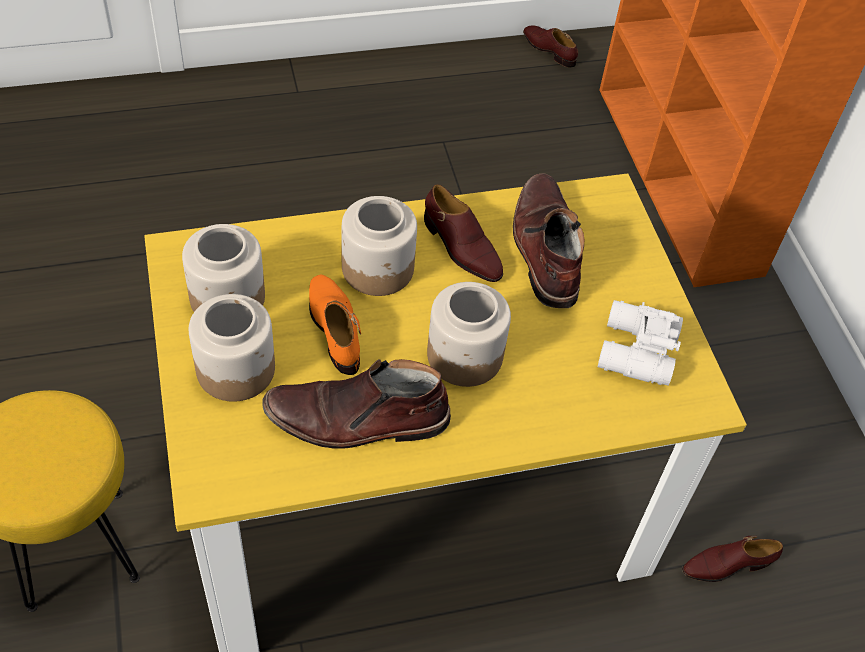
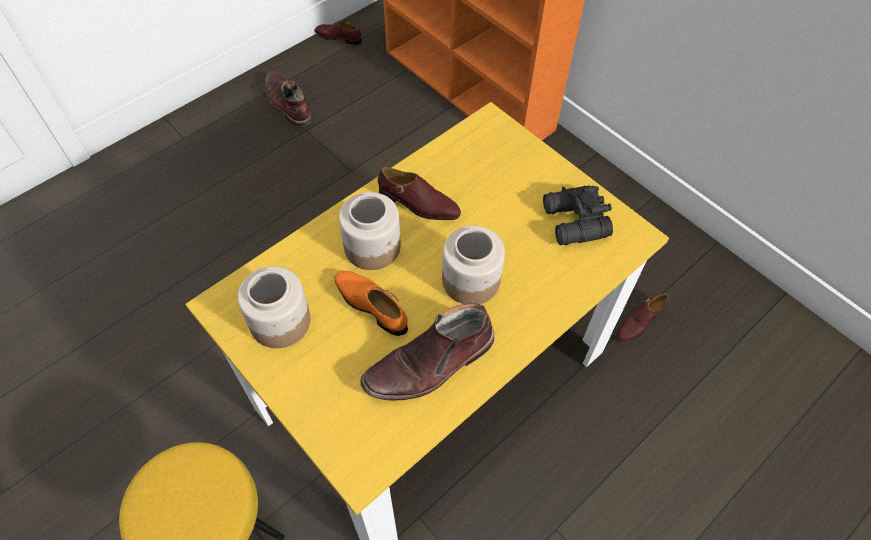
camera: 25 degrees left, 5 degrees up
(236, 368) = (321, 371): jar -> none
(544, 248) = (472, 179): brown boot -> brown boot (287, 104)
(634, 352) = (574, 223): white binoculars -> black binoculars

